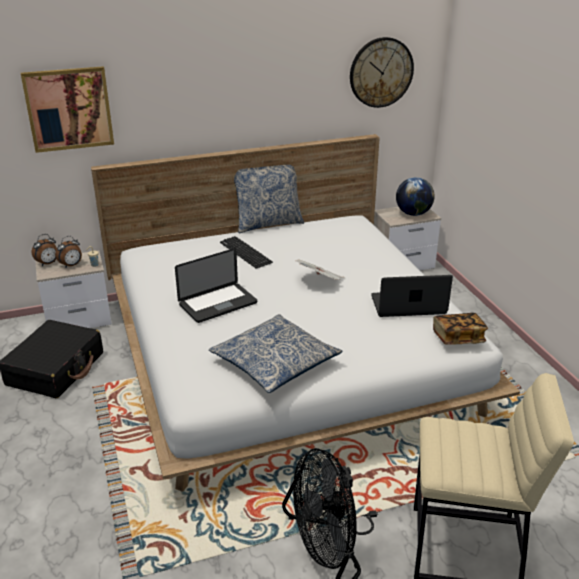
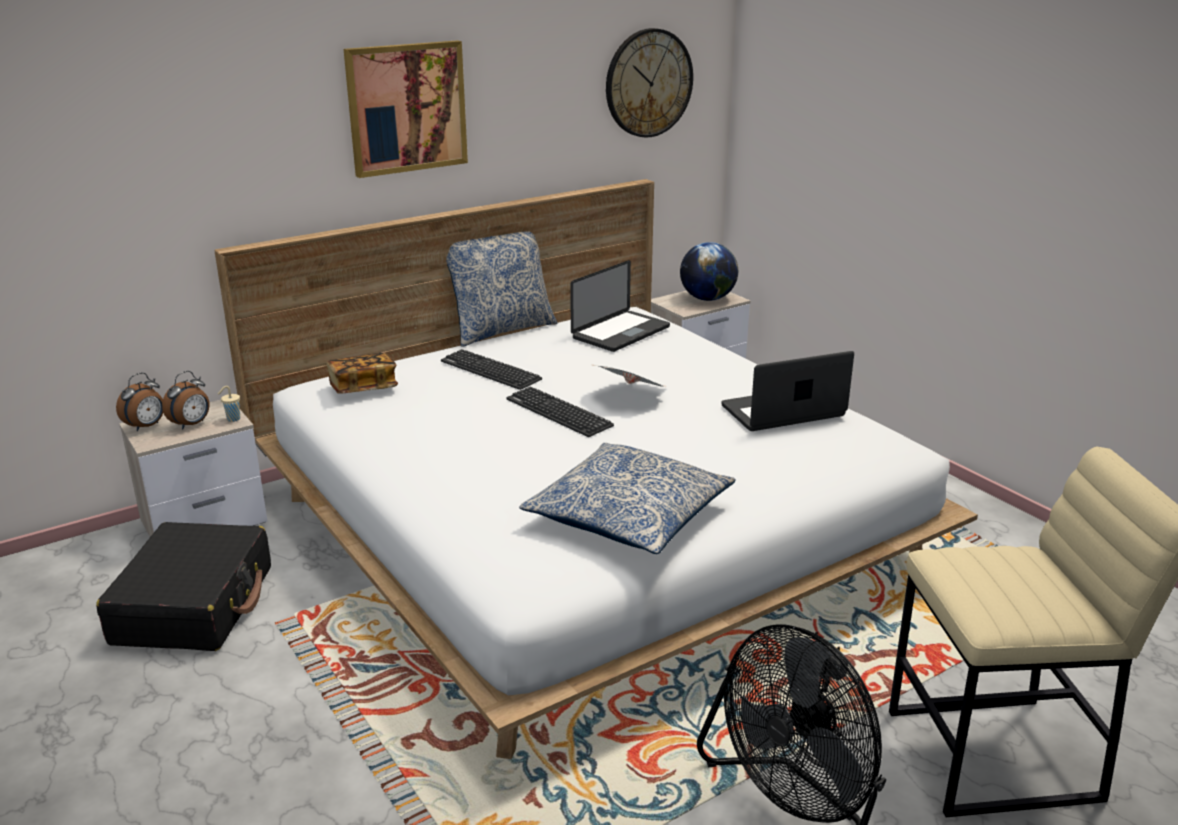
camera: 15 degrees left, 5 degrees down
(69, 109) = (173, 150): picture -> picture (406, 108)
(218, 304) = (487, 445): laptop -> laptop (621, 333)
(270, 287) = (558, 413): none -> keyboard
(458, 338) = (880, 444): book -> book (363, 388)

